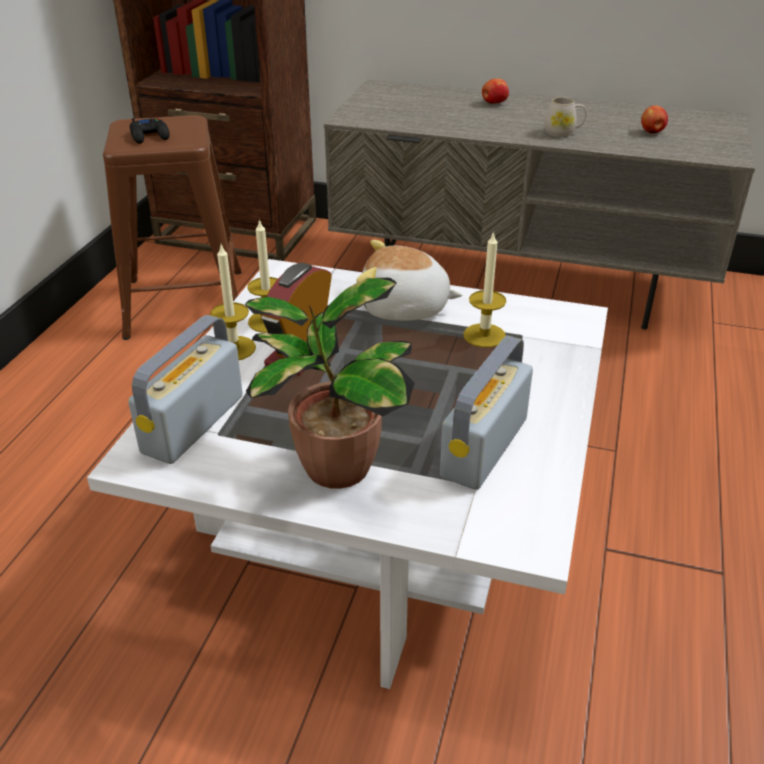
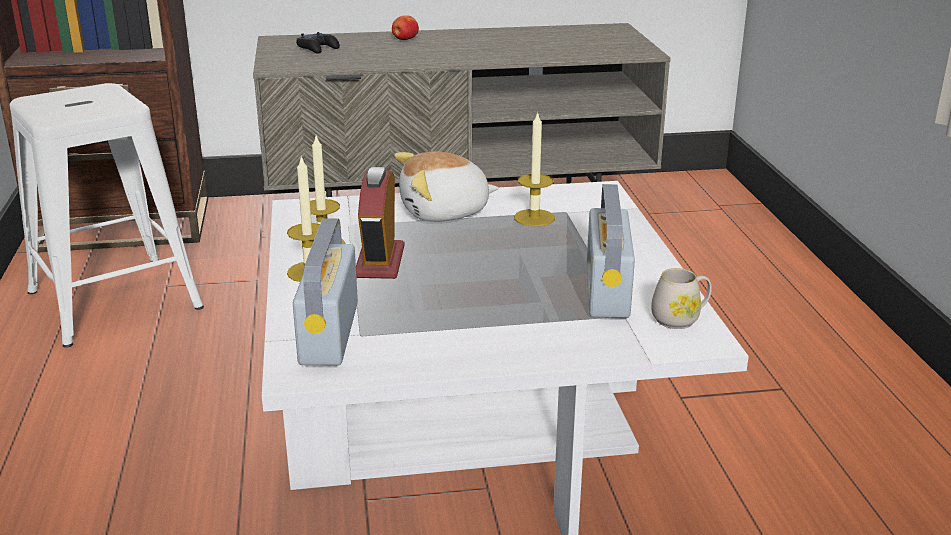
camera: 25 degrees left, 10 degrees down
(150, 136) = (74, 106): black game controller -> black game controller (318, 48)
(184, 303) = (113, 299): brown stool -> white stool
(332, 468) = (493, 333): potted plant -> none
(563, 132) = (491, 53): white mug -> white mug (680, 319)
(652, 132) = (565, 44): apple -> none

